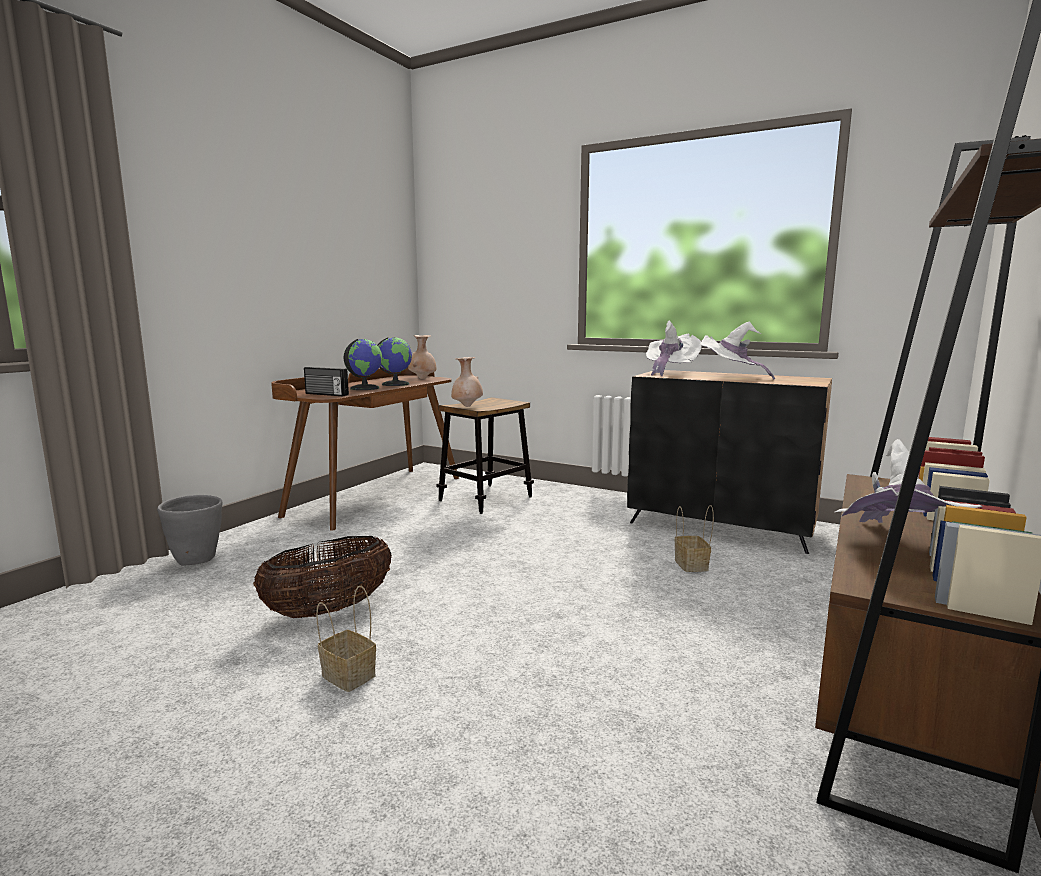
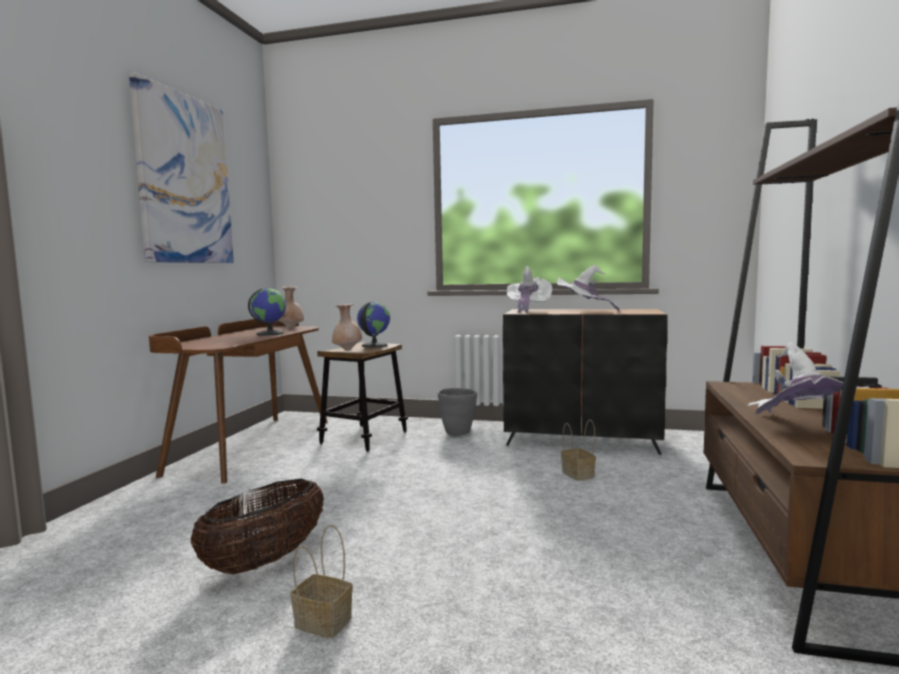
camera: 15 degrees left, 5 degrees down
(197, 560) = (82, 531): grey planter -> grey planter (458, 433)
(315, 224) = (185, 179): none -> picture
(326, 394) = (210, 345): radio -> none
(364, 388) = (243, 338): globe -> globe (374, 345)

